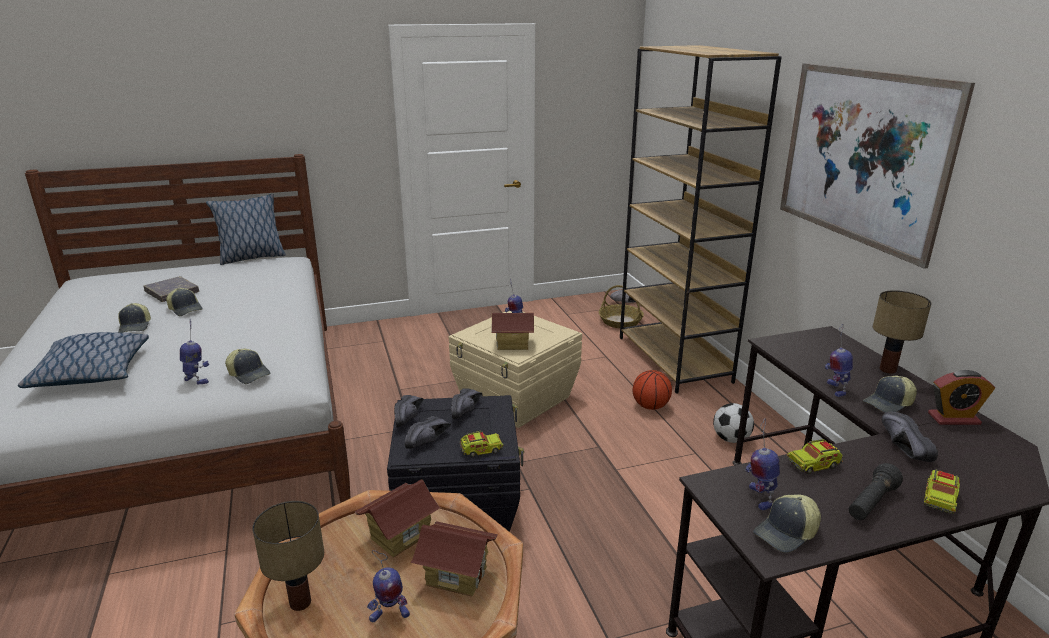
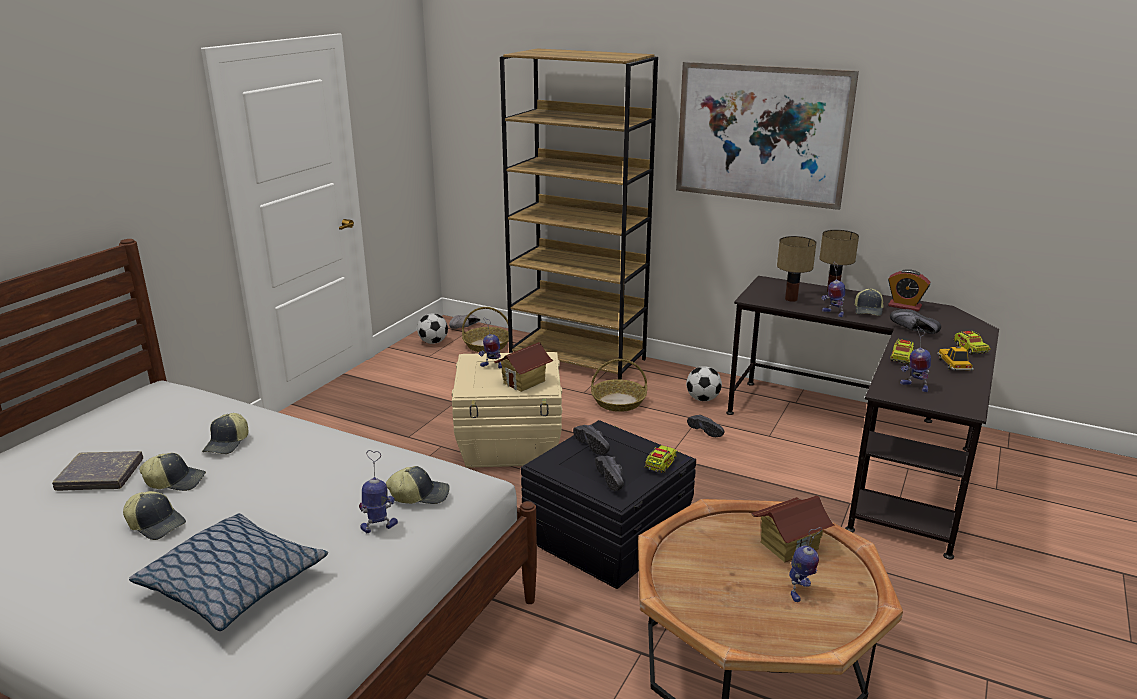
camera: 45 degrees left, 0 degrees up
(251, 258) = (99, 404): pillow -> none
(299, 603) = (739, 627): table lamp -> table lamp (791, 299)
(400, 536) = (712, 549): toy house -> none
(410, 418) = (563, 473): black shoe -> black shoe (707, 431)
(586, 305) = (433, 342): none -> football
(650, 406) = (619, 402): basketball -> basket
(787, 533) = (955, 396): cap -> cap (228, 443)
(871, 503) = (954, 364): black flashlight -> toy car
(953, 418) = (904, 306): alarm clock -> alarm clock turned 75 degrees clockwise

